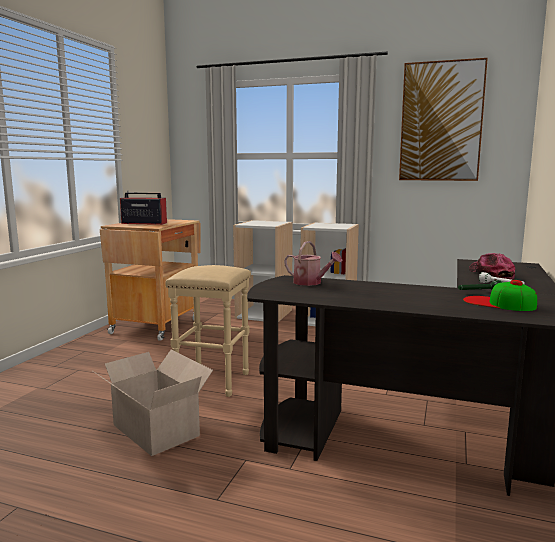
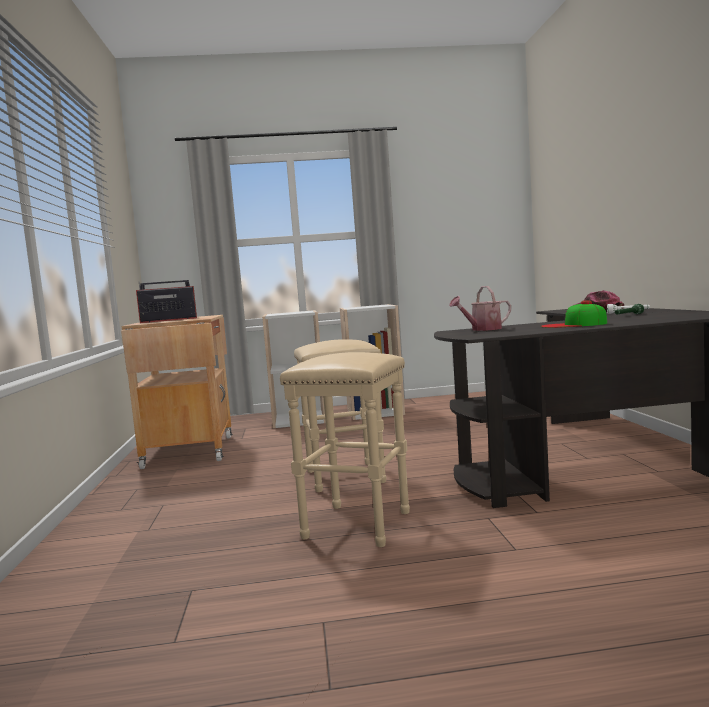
camera: 25 degrees left, 5 degrees down
(155, 429) = (355, 523): cardboard box -> beige stool
(311, 283) = (482, 329): watering can -> watering can turned 150 degrees clockwise
(441, 122) = (451, 196): picture -> none
(498, 303) = (664, 316): cap -> cap (573, 325)

